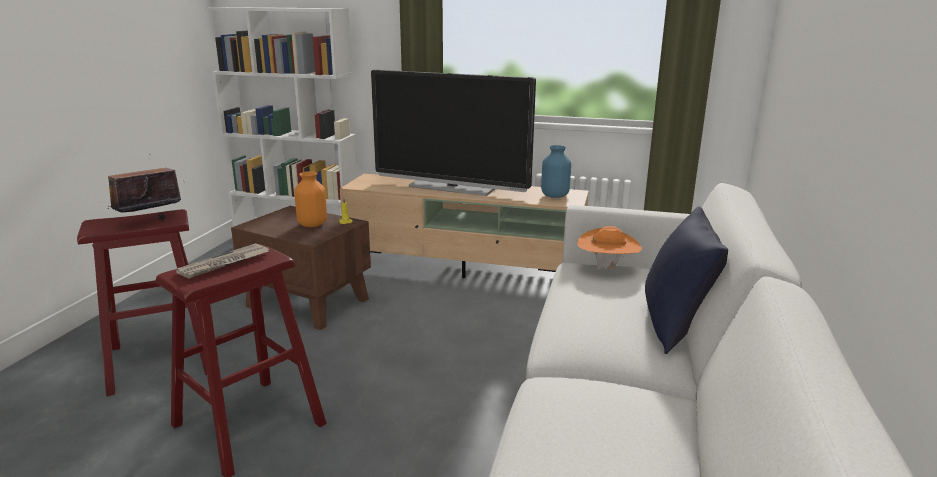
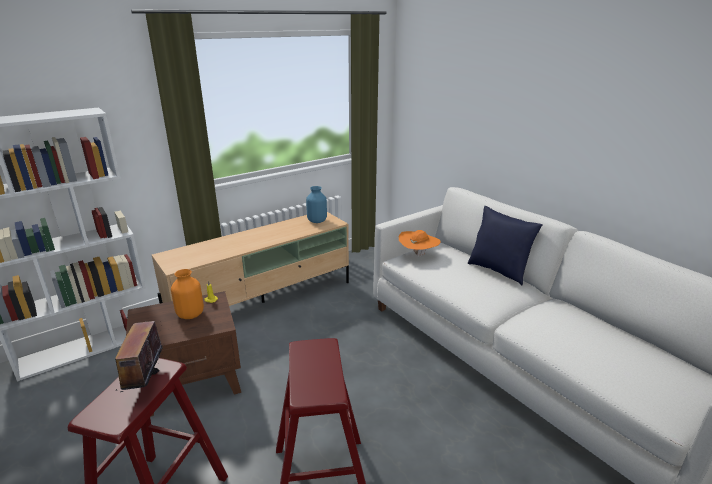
camera: 50 degrees left, 5 degrees up
(224, 263) = (310, 368): newspaper -> none
(452, 187) = (247, 240): television -> none

